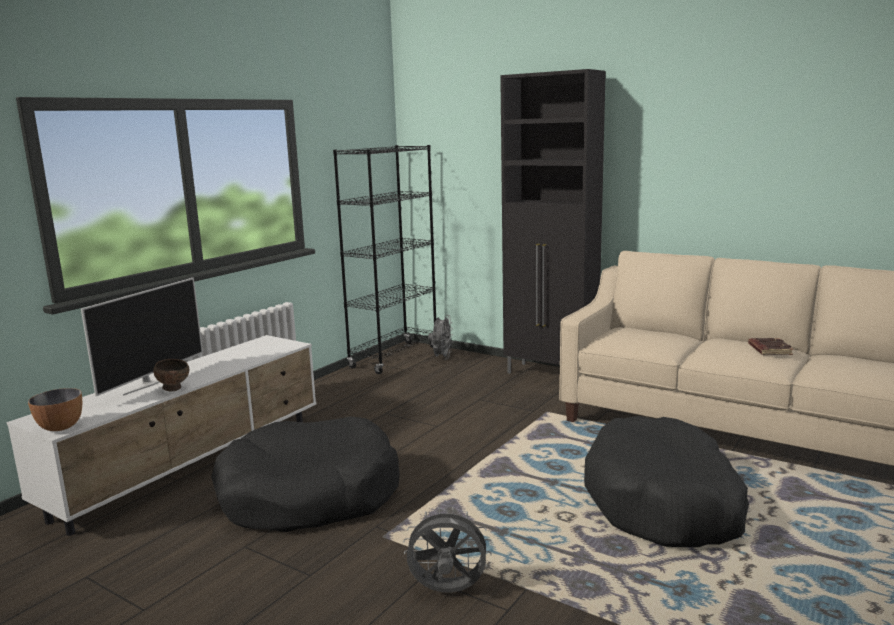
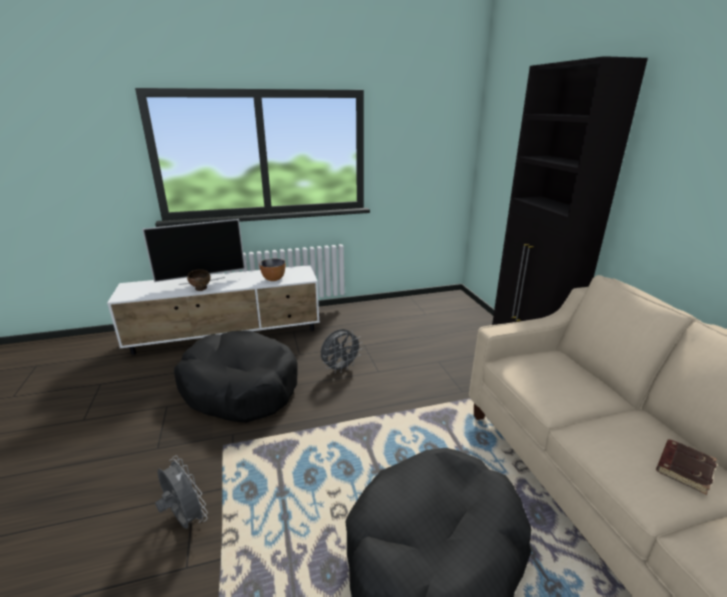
camera: 40 degrees right, 10 degrees up
(60, 427) = (123, 295): bowl -> bowl (273, 279)
(394, 357) = (432, 301): black bookcase -> none
(442, 358) = (463, 313): grey fan -> grey fan (340, 368)

